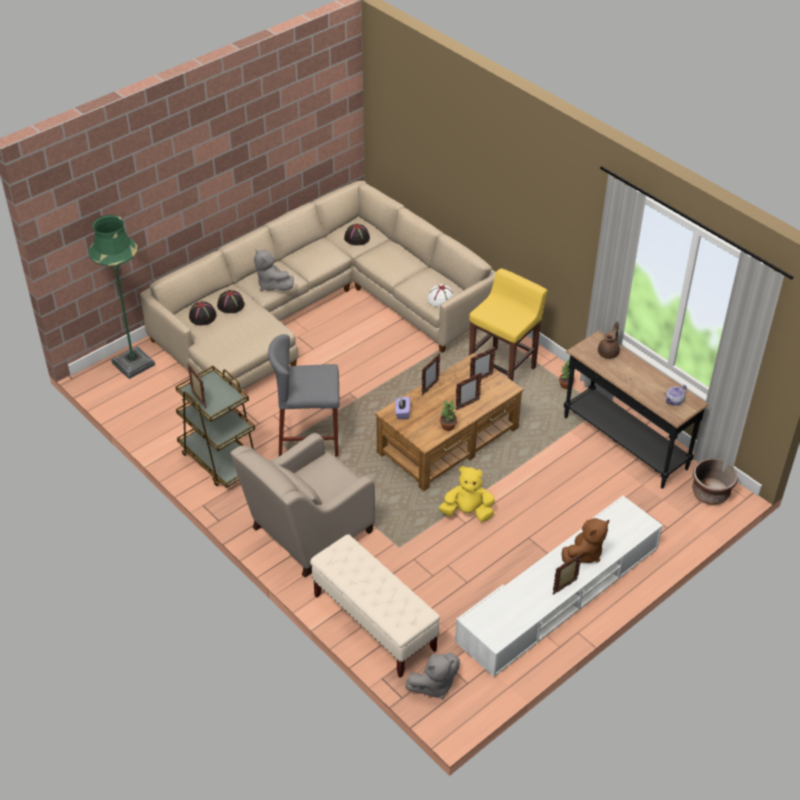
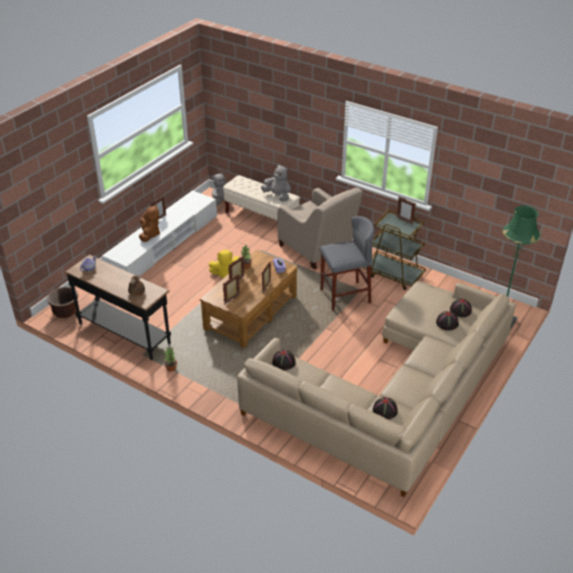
camera: 165 degrees right, 5 degrees down
(272, 285) = (428, 348): grey plush toy -> grey plush toy (277, 196)
(308, 532) = (317, 248): beige armchair -> beige armchair turned 105 degrees clockwise
(440, 299) = (284, 362): white hat -> black hat
(503, 369) = (223, 372): yellow stool -> none
(584, 553) = (149, 234): brown plush toy -> brown plush toy turned 150 degrees clockwise

